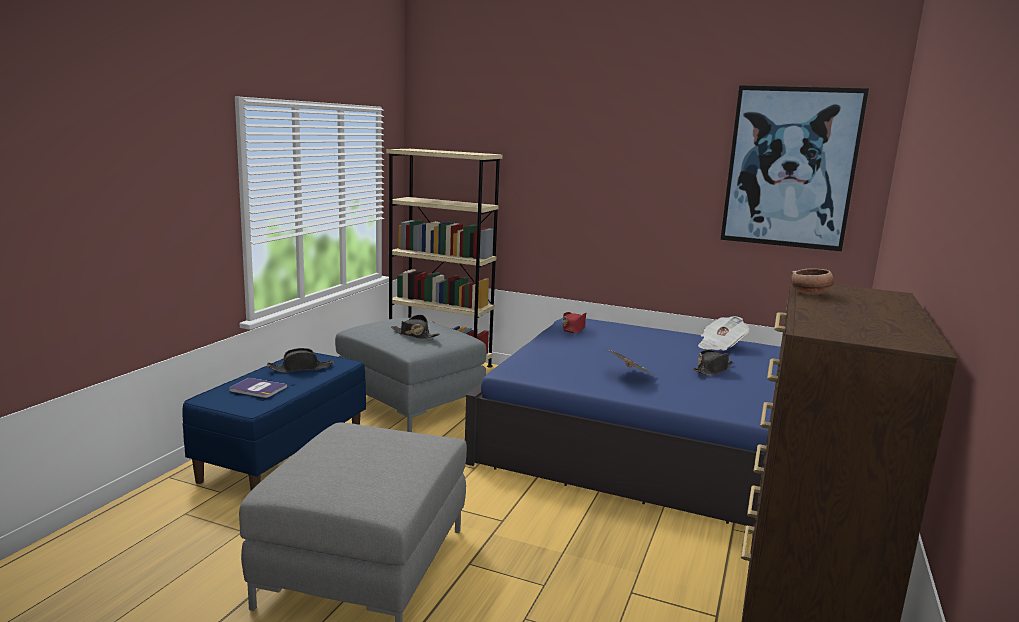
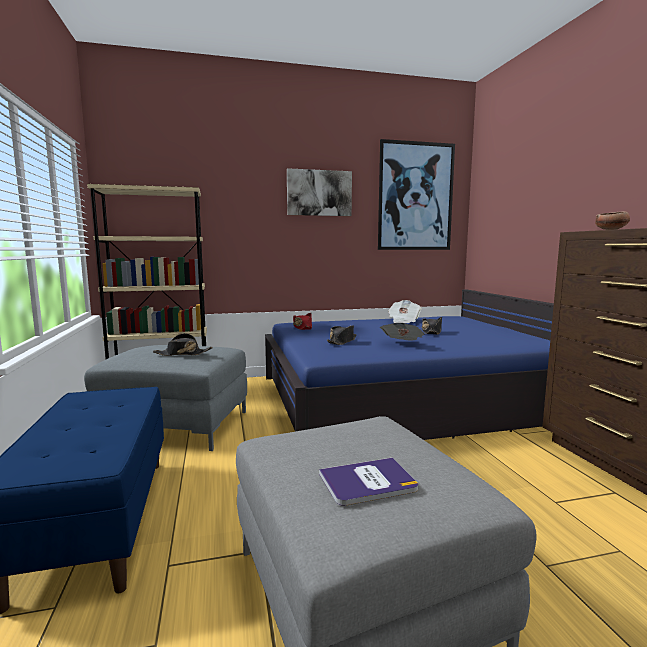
camera: 35 degrees left, 5 degrees down
(257, 389) = (71, 441): book -> book (368, 482)
(301, 368) = (95, 407): black hat -> black hat (342, 341)
(644, 158) = (319, 193): none -> picture

